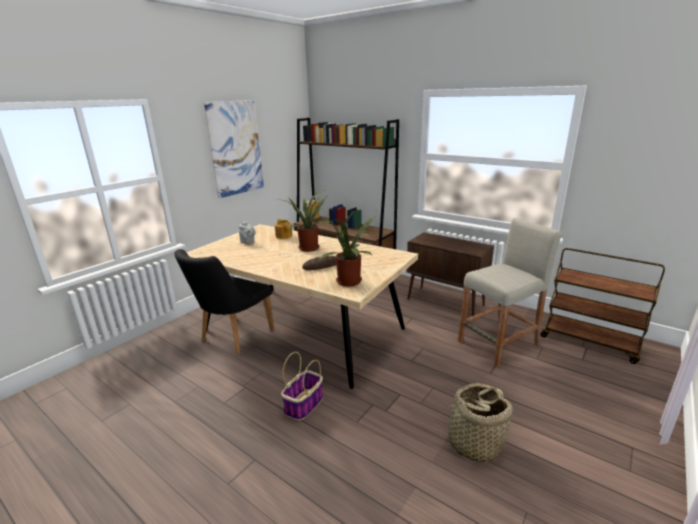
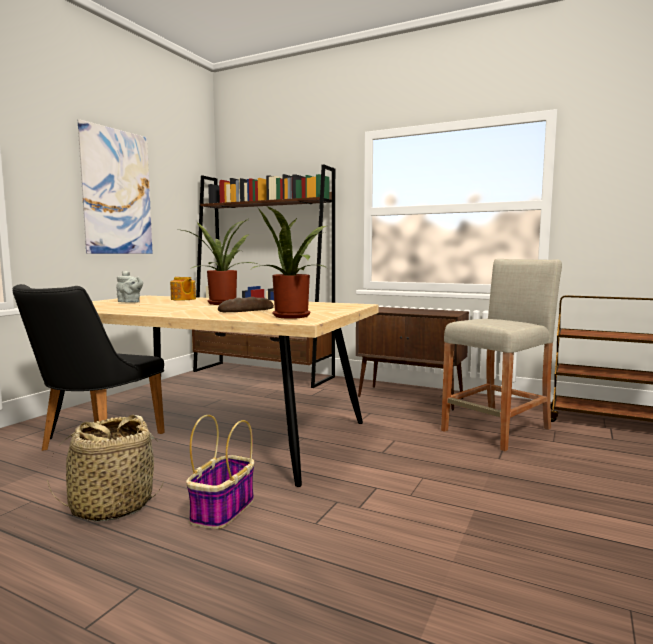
camera: 10 degrees left, 15 degrees down
(474, 443) = (510, 533): basket -> basket (111, 506)

